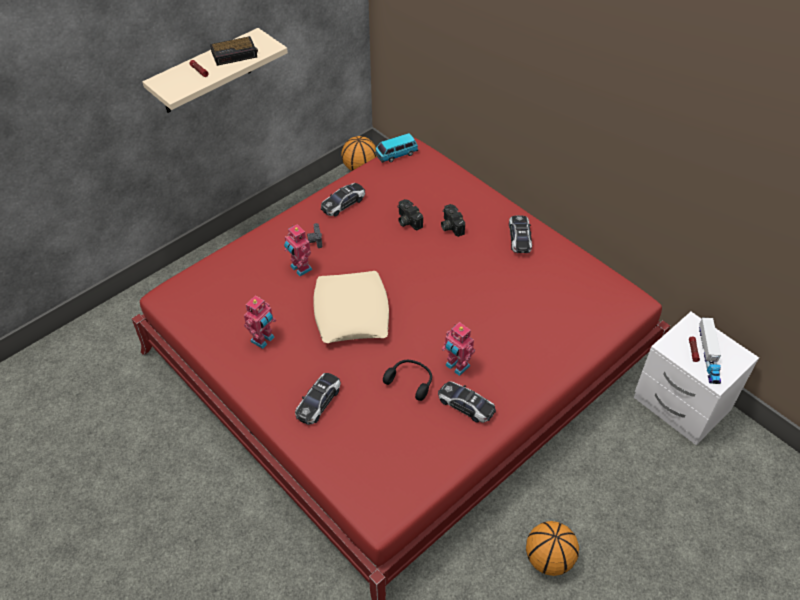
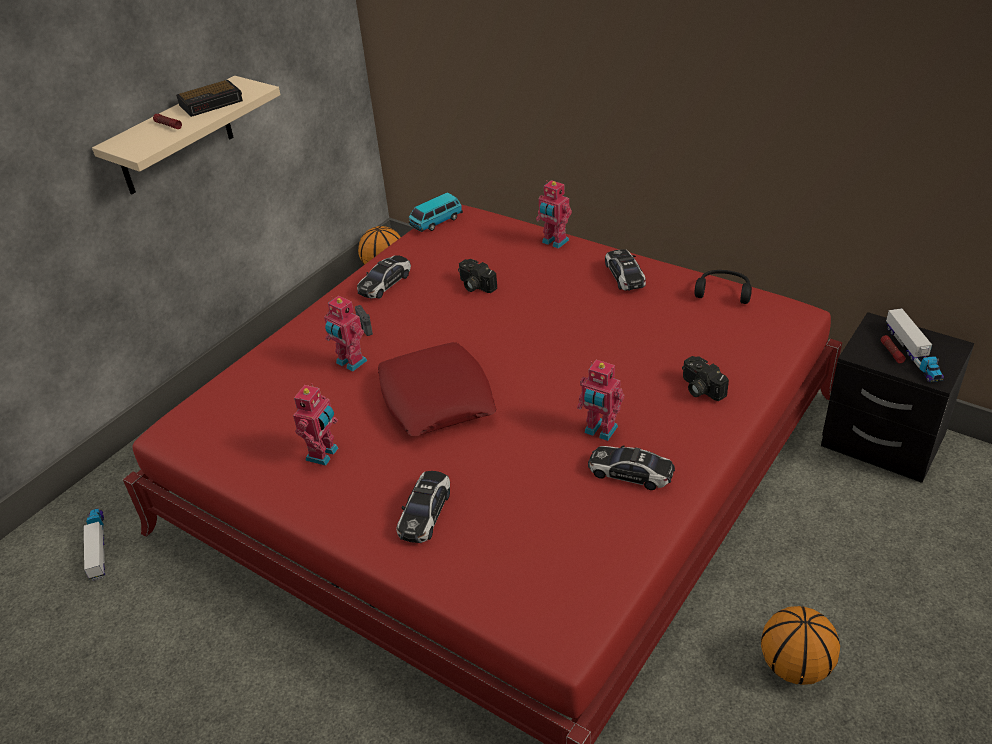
camera: 10 degrees left, 10 degrees down
(110, 355) = (98, 547): none -> toy truck
(351, 313) = (437, 398): beige pillow -> red pillow
(410, 381) = (544, 461): black headphones -> black headphones (723, 292)
(450, 226) = (532, 280): camera -> camera (700, 389)
(478, 194) = (554, 242): none -> toy robot
(680, 405) = (881, 442): white nightstand -> black nightstand

